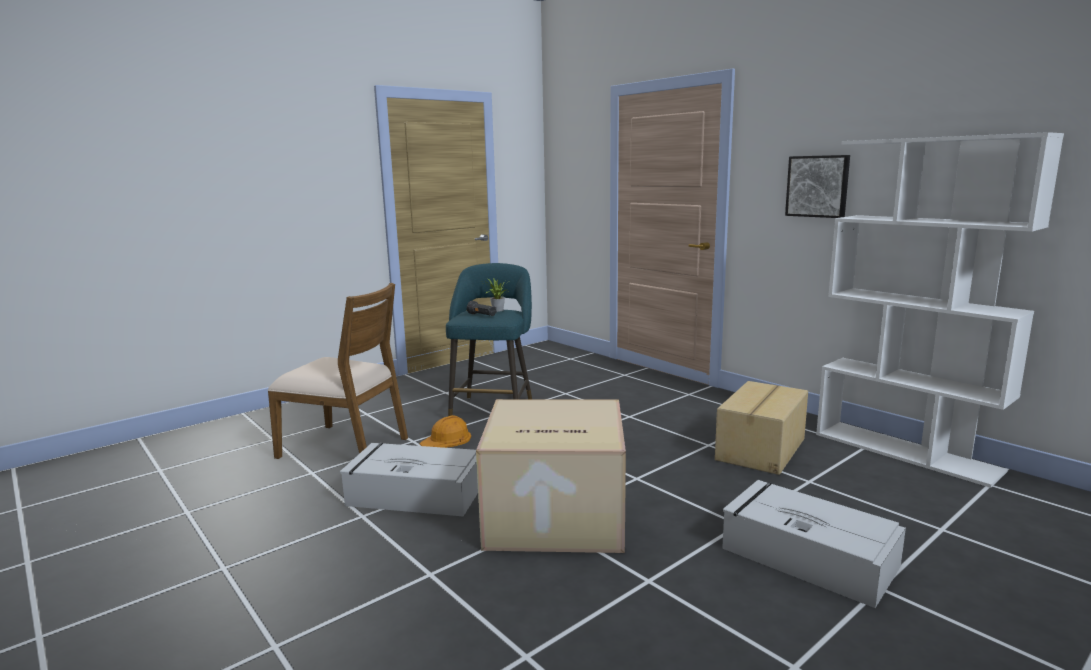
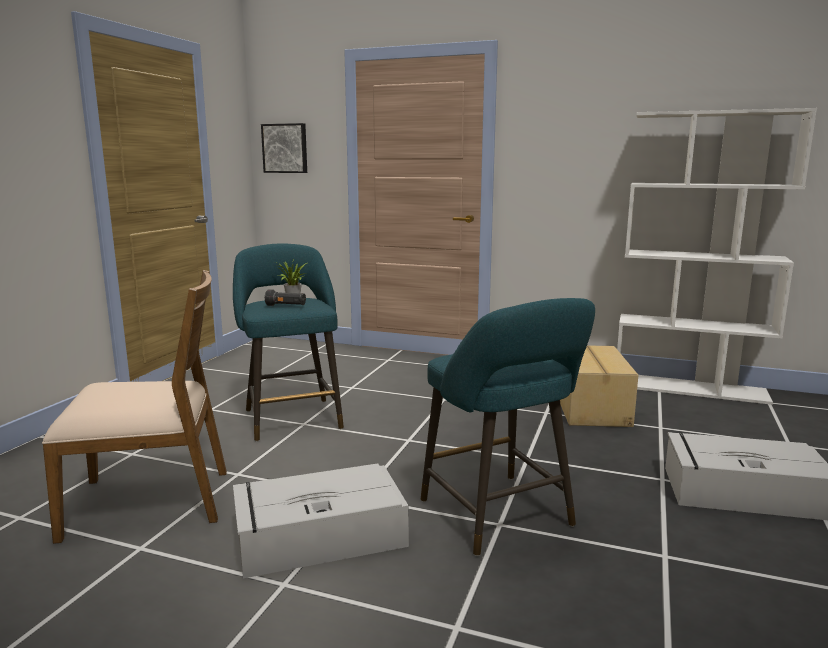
camera: 30 degrees left, 0 degrees up
(447, 440) = (279, 463): orange hard hat -> none
(553, 515) = (500, 517): cardboard box -> turquoise stool
(818, 186) = (590, 157): picture -> picture (285, 148)

